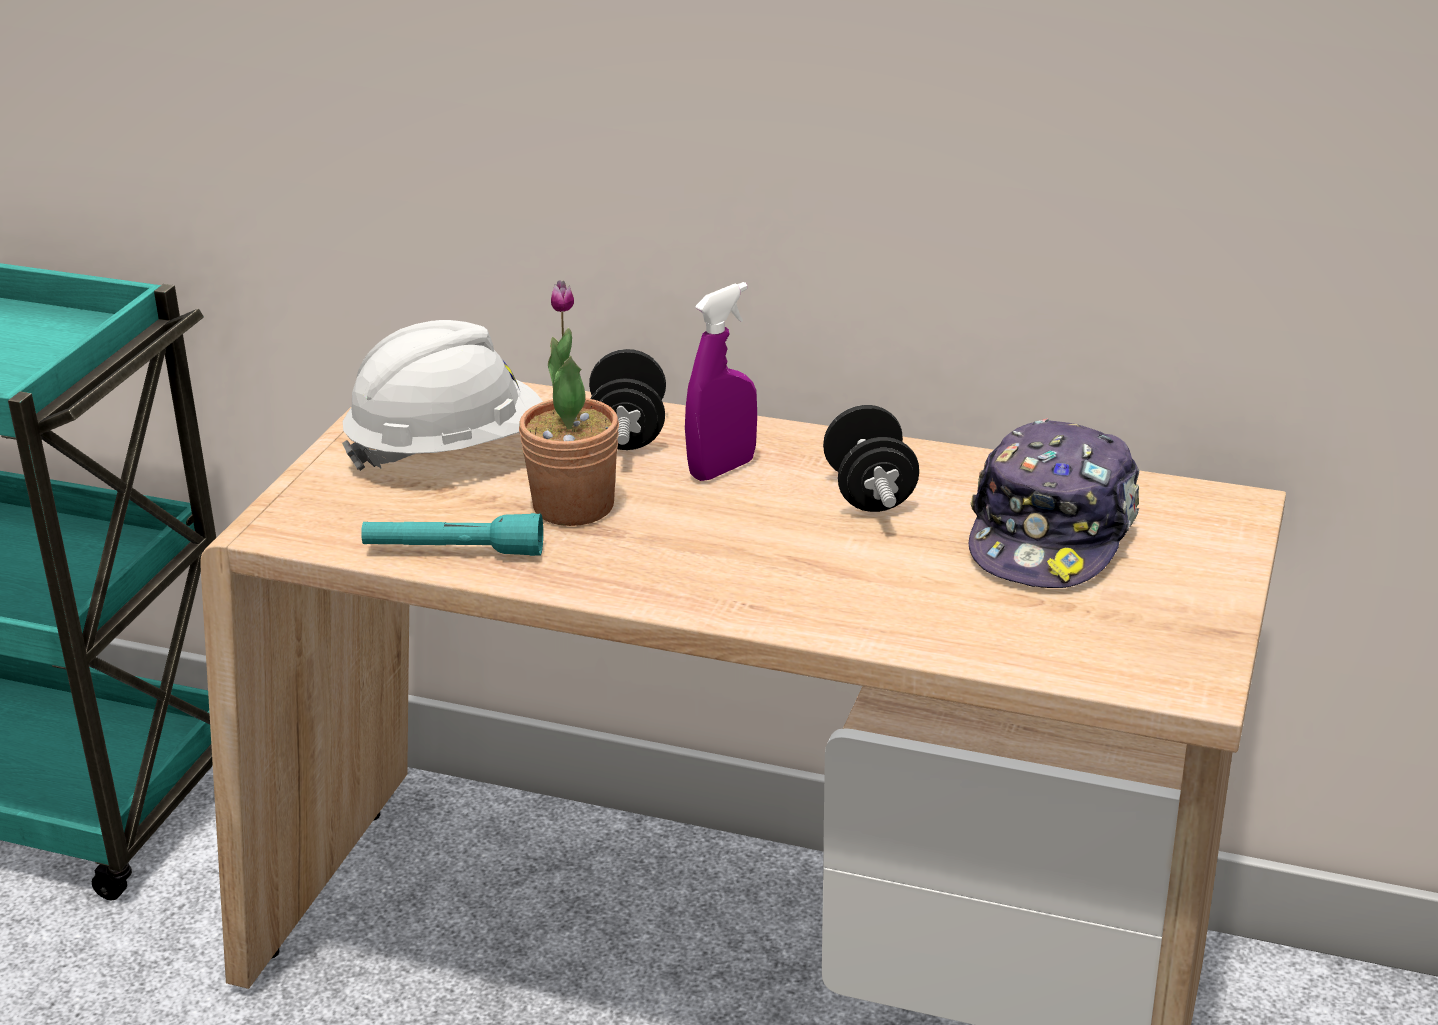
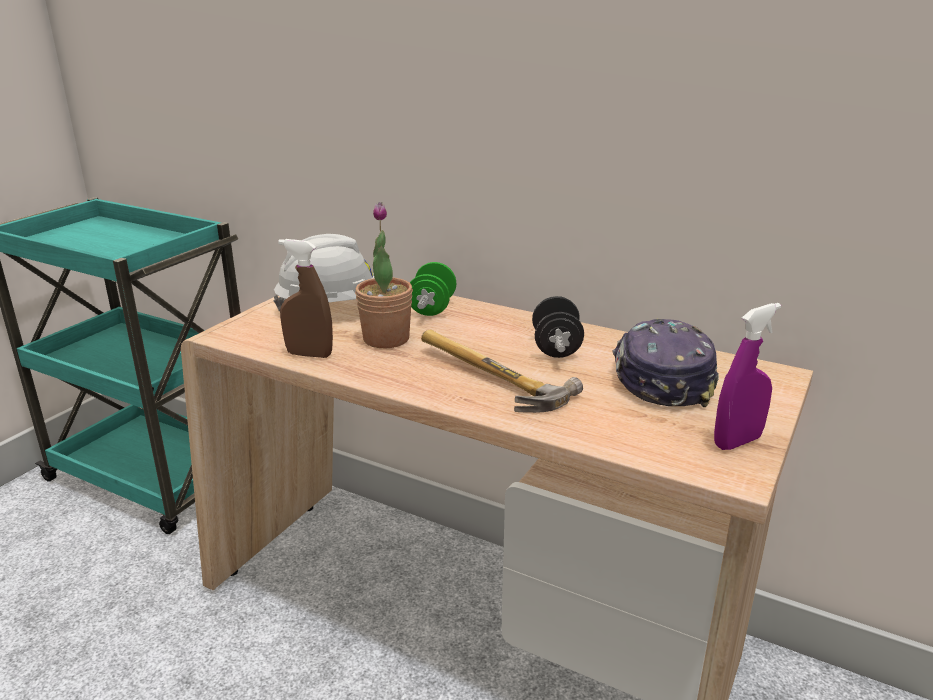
camera: 10 degrees right, 5 degrees down
(453, 551) = (309, 354): turquoise flashlight -> brown spray bottle
(628, 433) = (432, 308): black dumbbell -> green dumbbell
(722, 469) = (476, 329): purple spray bottle -> purple spray bottle (737, 442)
(772, 568) = (485, 380): none -> hammer
(1052, 534) = (661, 379): cap -> cap turned 150 degrees clockwise

